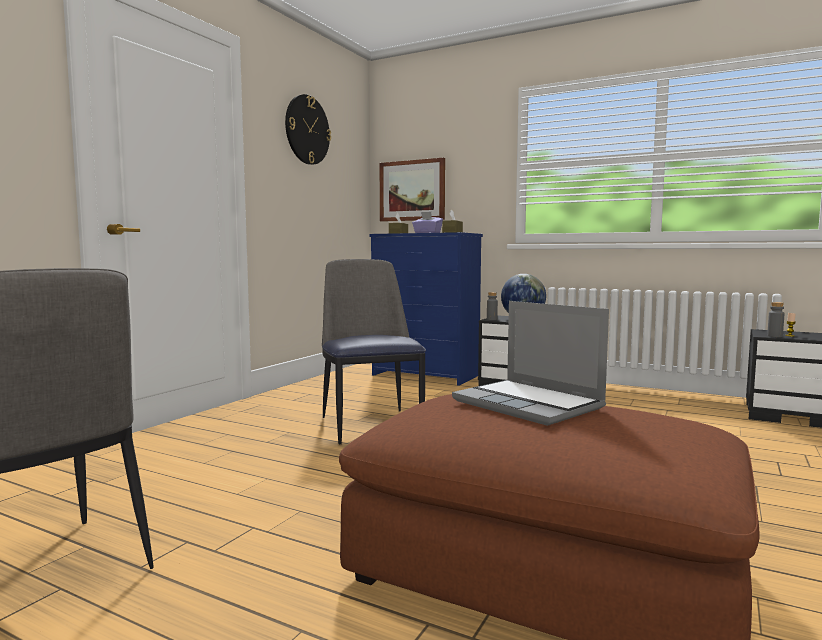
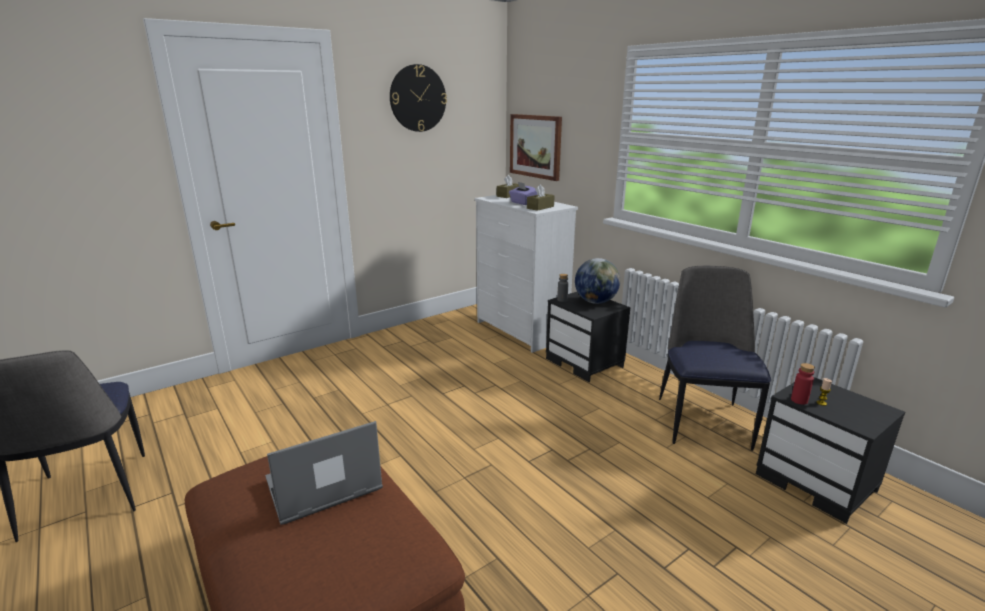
camera: 25 degrees right, 15 degrees up
(370, 425) = (401, 394): chair -> chair (703, 421)
(426, 375) = (521, 331): blue dresser -> white dresser
(530, 404) = (323, 487): laptop -> laptop turned 75 degrees clockwise
(774, 336) = (799, 400): grey bottle -> red bottle

